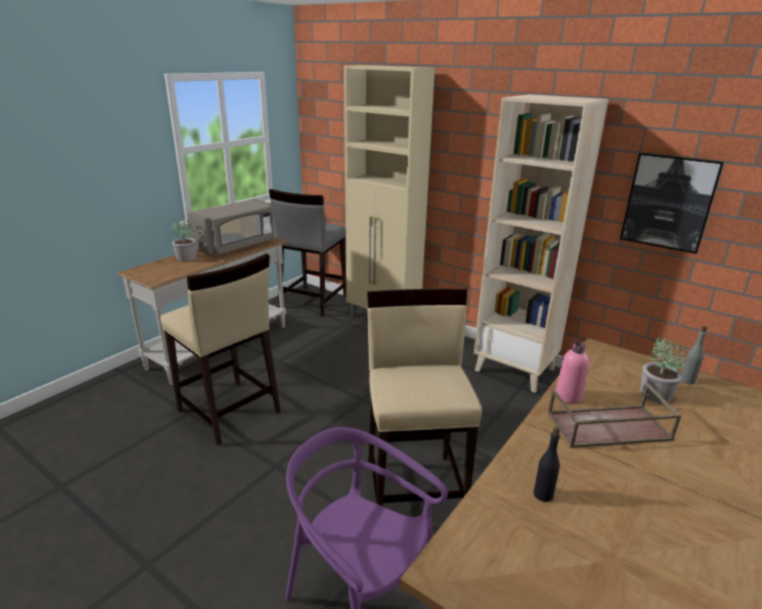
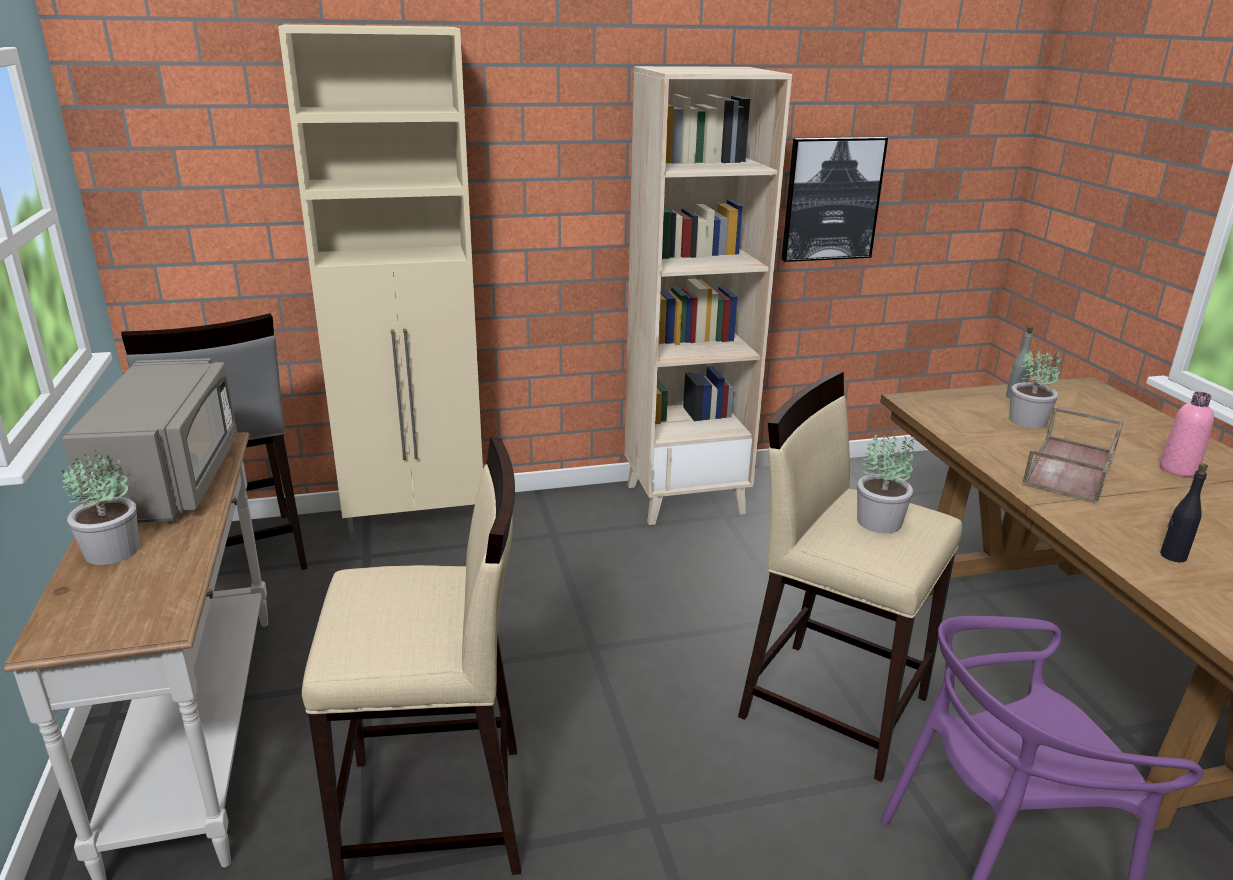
camera: 50 degrees left, 0 degrees up
(427, 381) = (879, 521): none -> potted plant
(568, 396) = (997, 460): pink bottle -> pink bottle (1178, 469)

